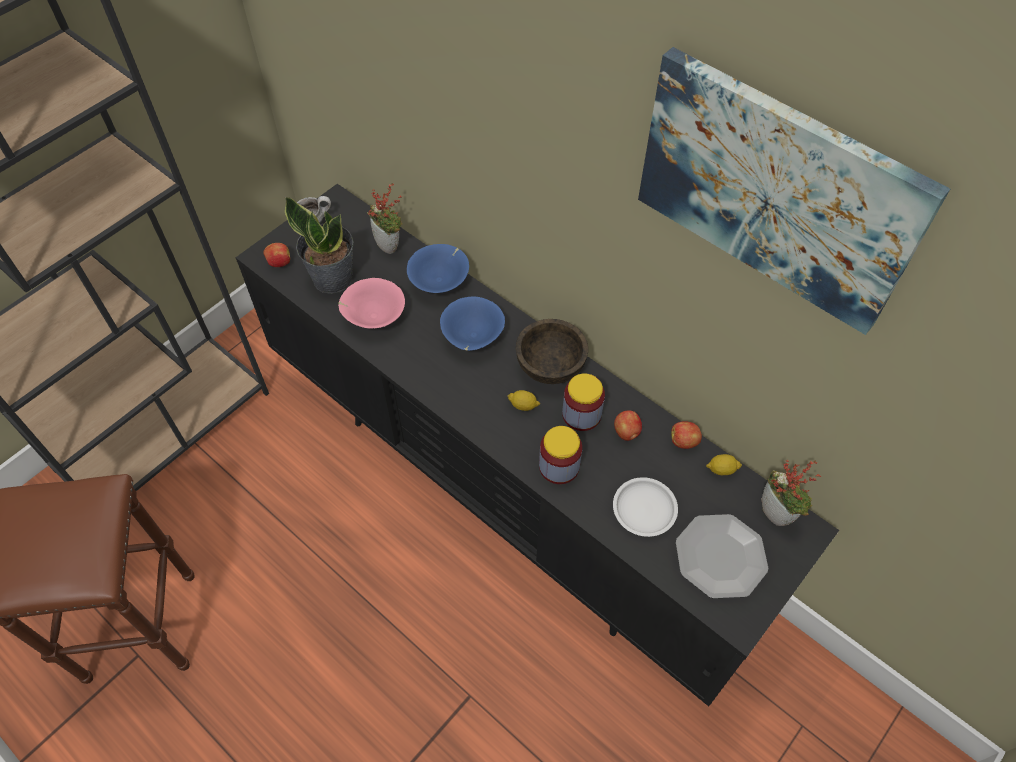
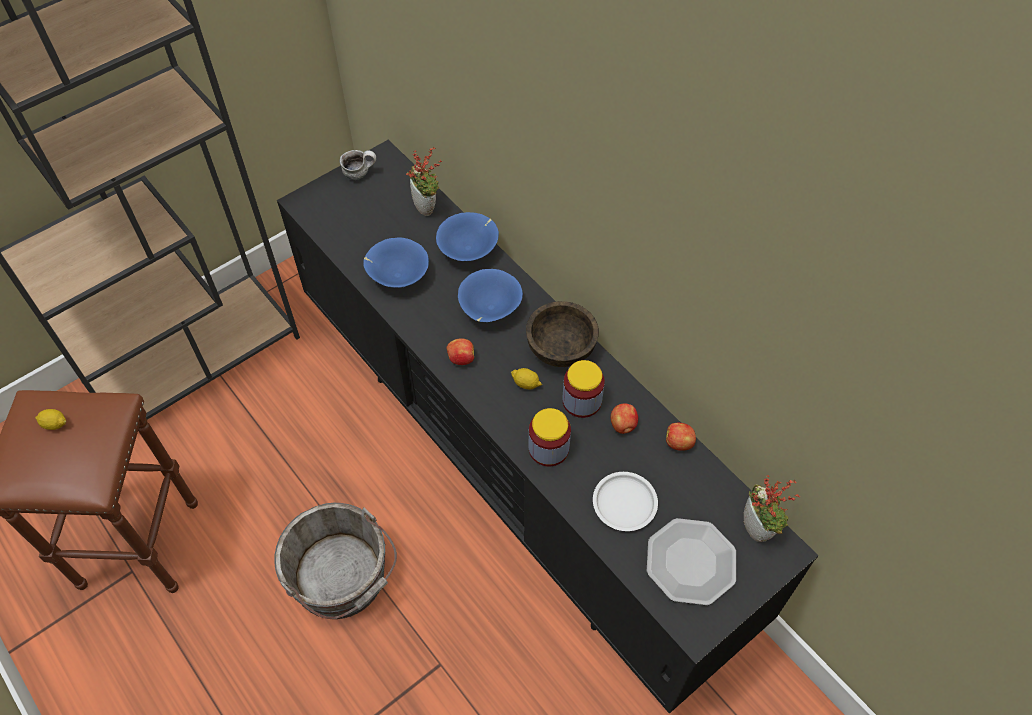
camera: 10 degrees right, 0 degrees up
(279, 263) = (317, 211): apple -> apple (461, 359)
(332, 277) = (365, 232): potted plant -> none
(357, 627) = (343, 579): none -> grey bucket
(373, 317) = (397, 276): pink bowl -> blue bowl
(721, 469) = (711, 476): lemon -> lemon (54, 424)
(776, 190) = (764, 205): picture -> none

